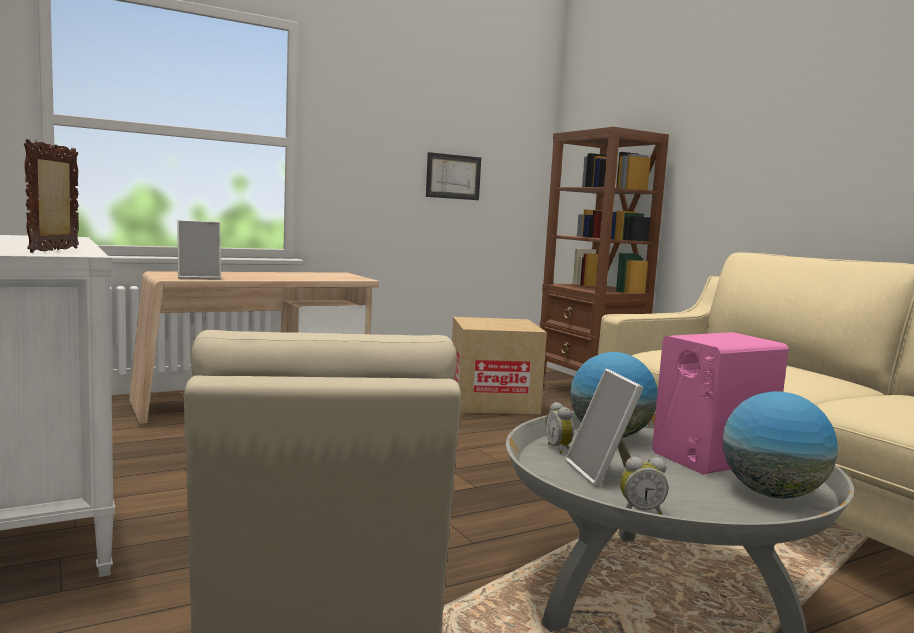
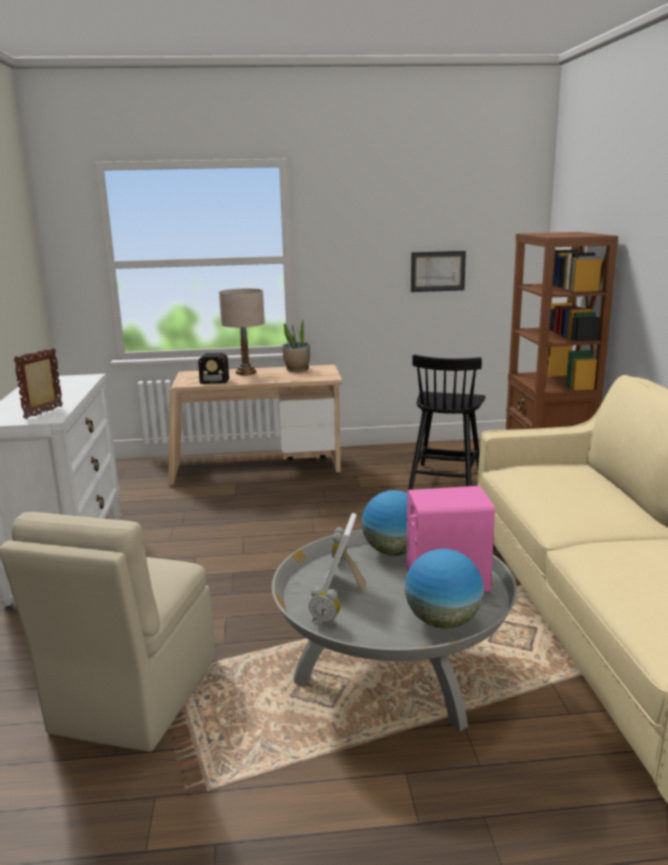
camera: 25 degrees right, 10 degrees up
(199, 277) = (205, 381): picture frame -> radio
(245, 274) = (245, 372): none -> beige table lamp
(309, 274) = (297, 369): none -> potted plant
(492, 402) = (445, 480): cardboard box -> black chair

